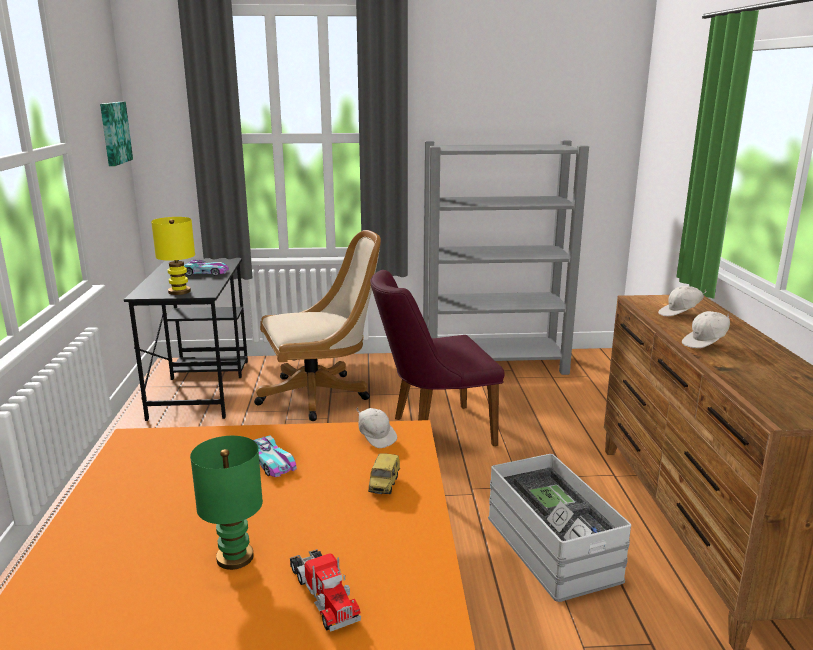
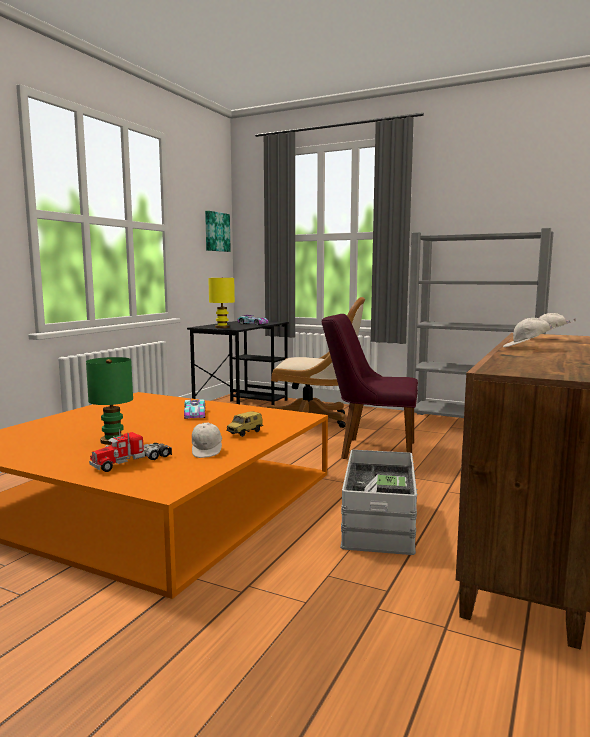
camera: 30 degrees right, 10 degrees down
(323, 594) = (132, 461): toy truck -> toy truck turned 45 degrees clockwise
(376, 437) = (276, 415): white cap -> white cap (207, 451)

